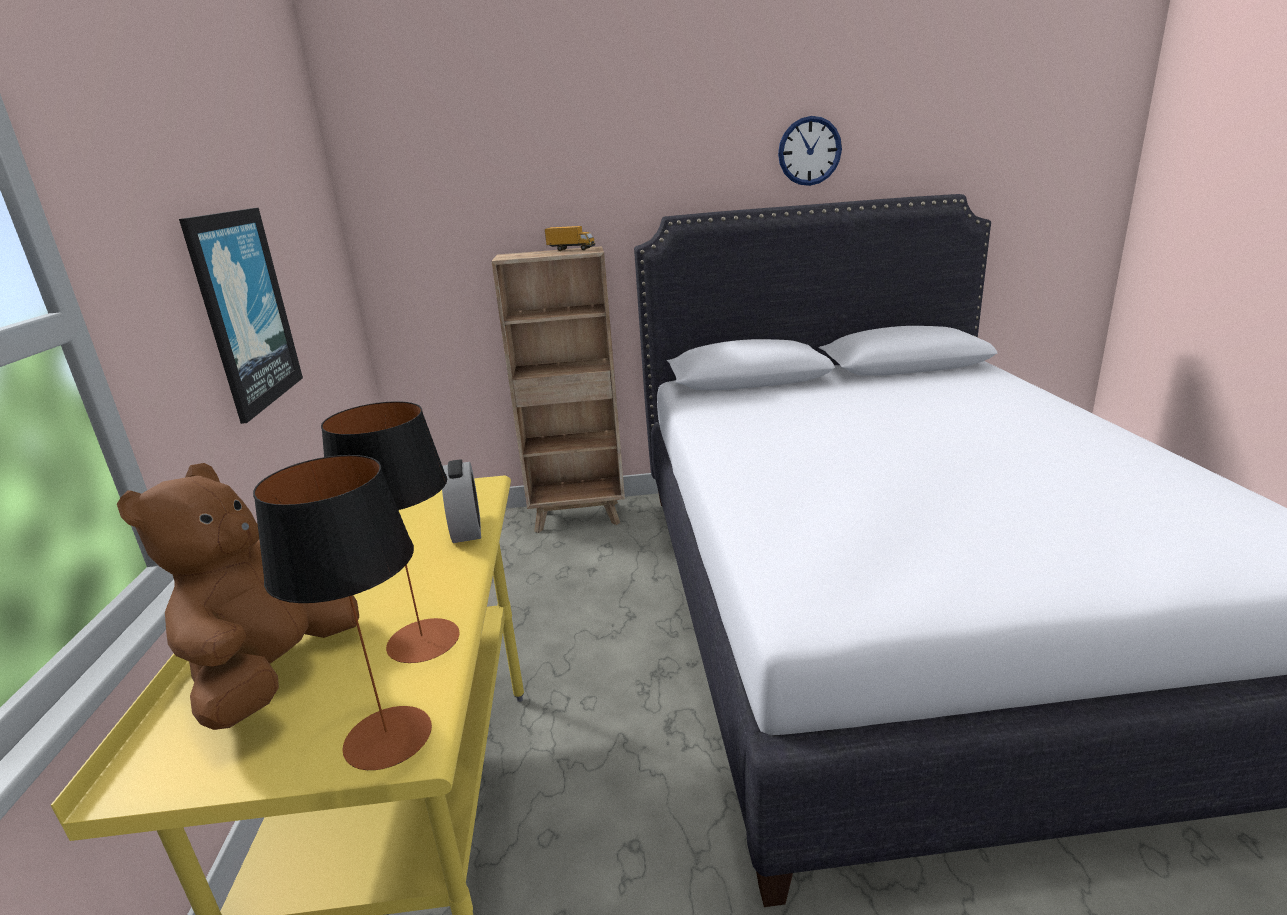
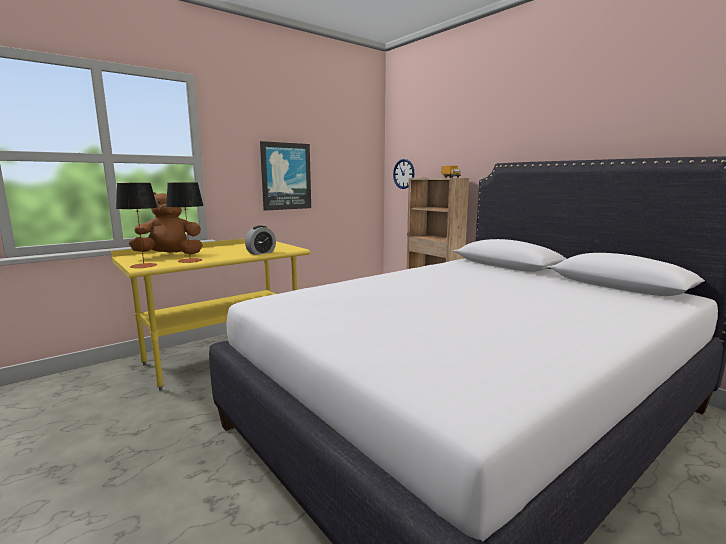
camera: 55 degrees right, 10 degrees down
(809, 151) = (602, 124): wall clock -> wall clock (403, 174)

